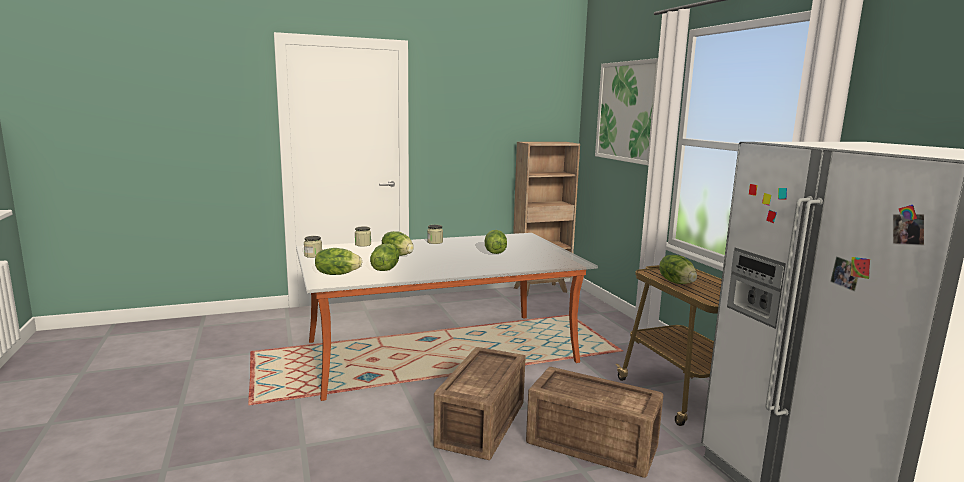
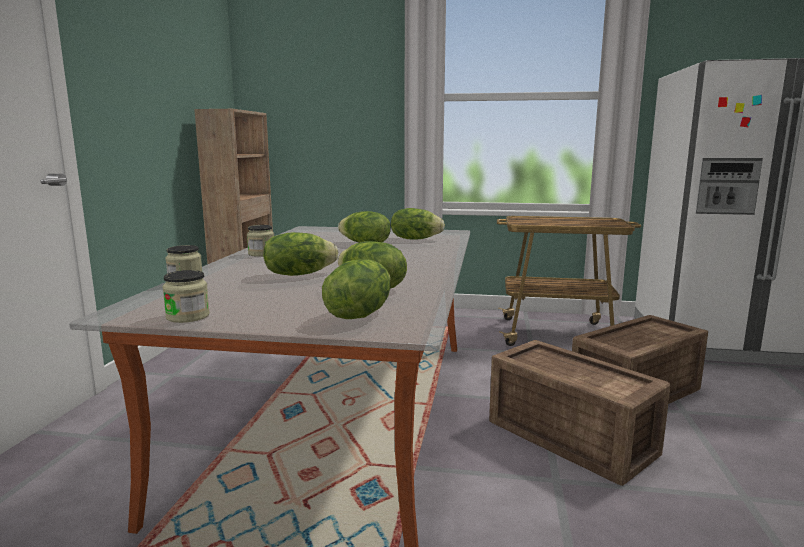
camera: 60 degrees left, 0 degrees up
(628, 111) = (338, 70): picture -> none
(677, 282) = (557, 224): lettuce -> lettuce (415, 239)

